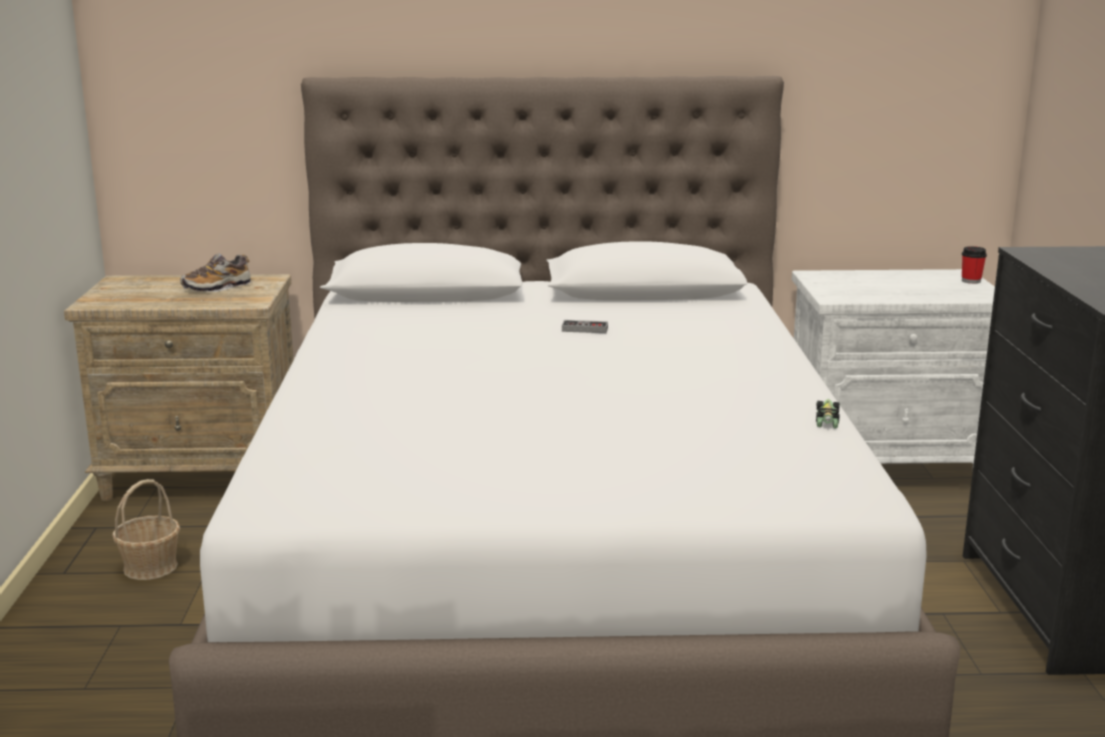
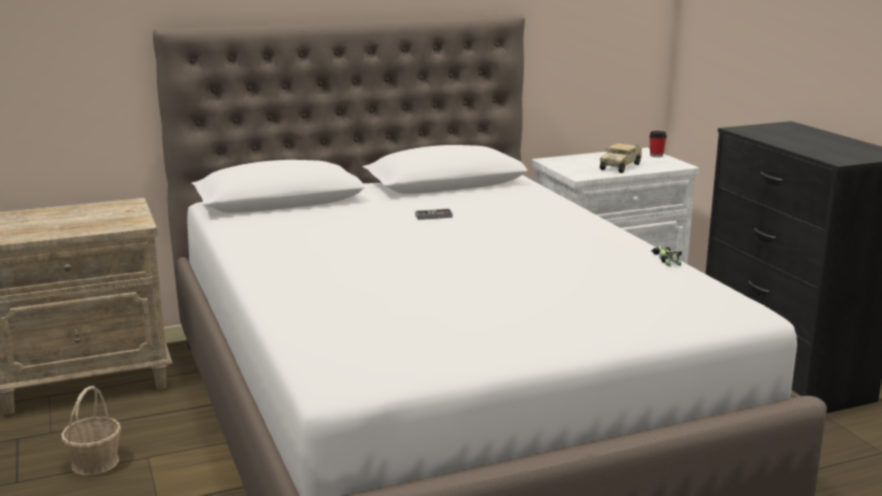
camera: 20 degrees left, 0 degrees up
(217, 287) = (92, 214): shoe -> none
(903, 291) = (621, 166): none -> toy truck

